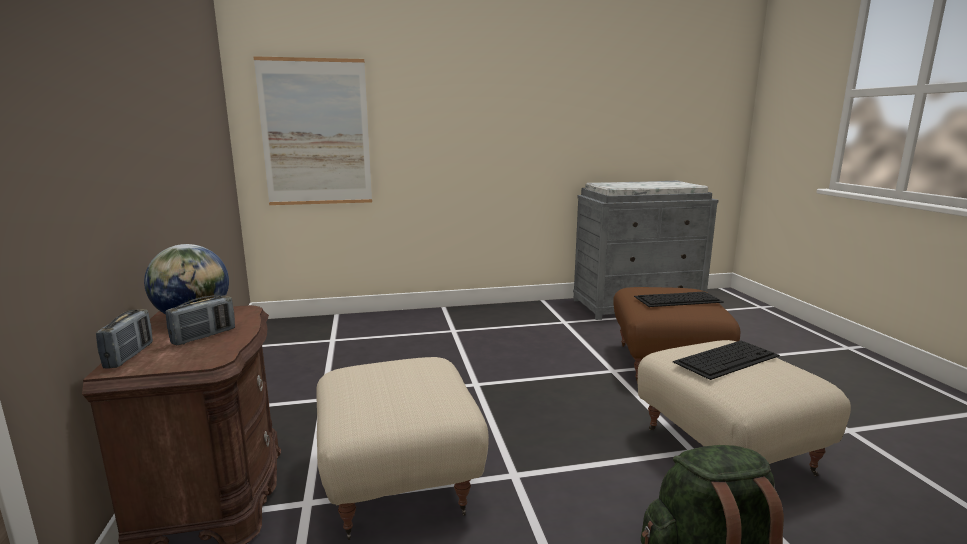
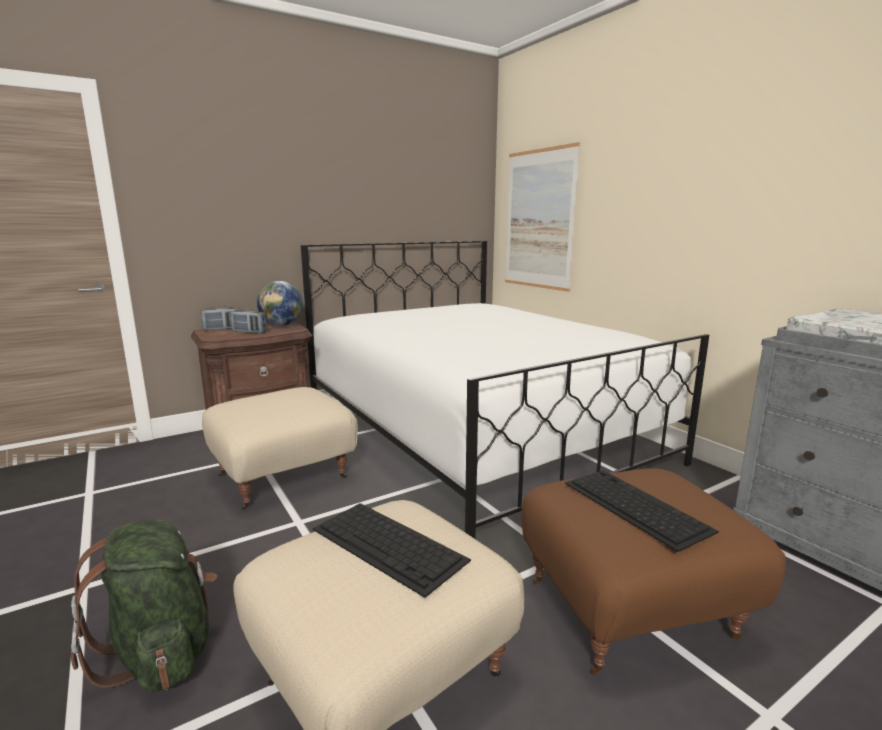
camera: 70 degrees right, 0 degrees up
(398, 356) = (477, 433): none -> white bed

